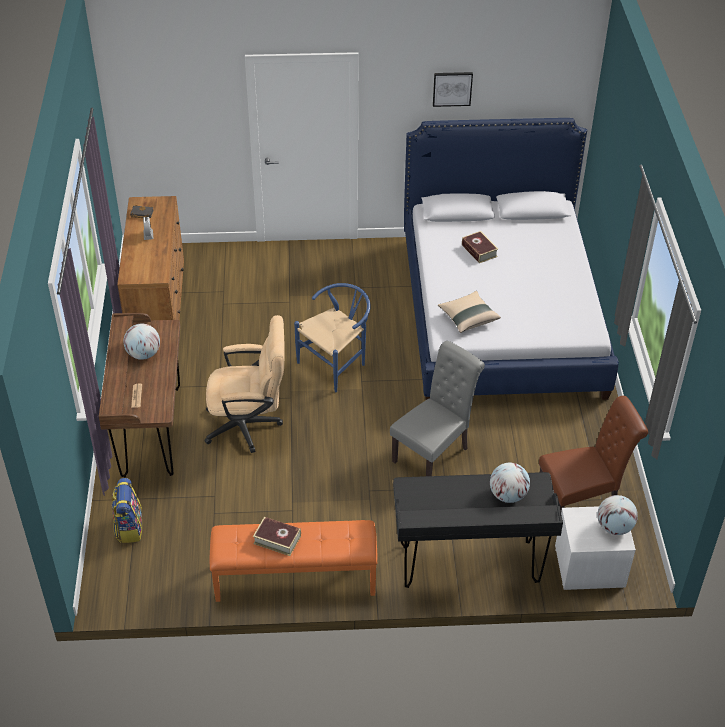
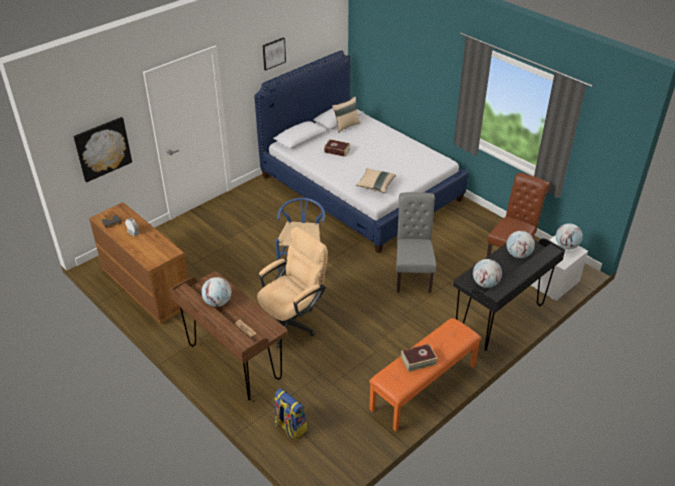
camera: 40 degrees left, 5 degrees down
(175, 126) = (102, 149): none -> picture
(424, 503) = (485, 284): none -> globe
(530, 224) = (346, 126): none -> beige pillow

